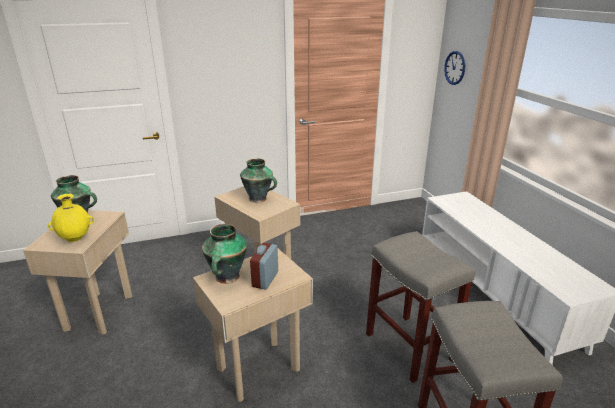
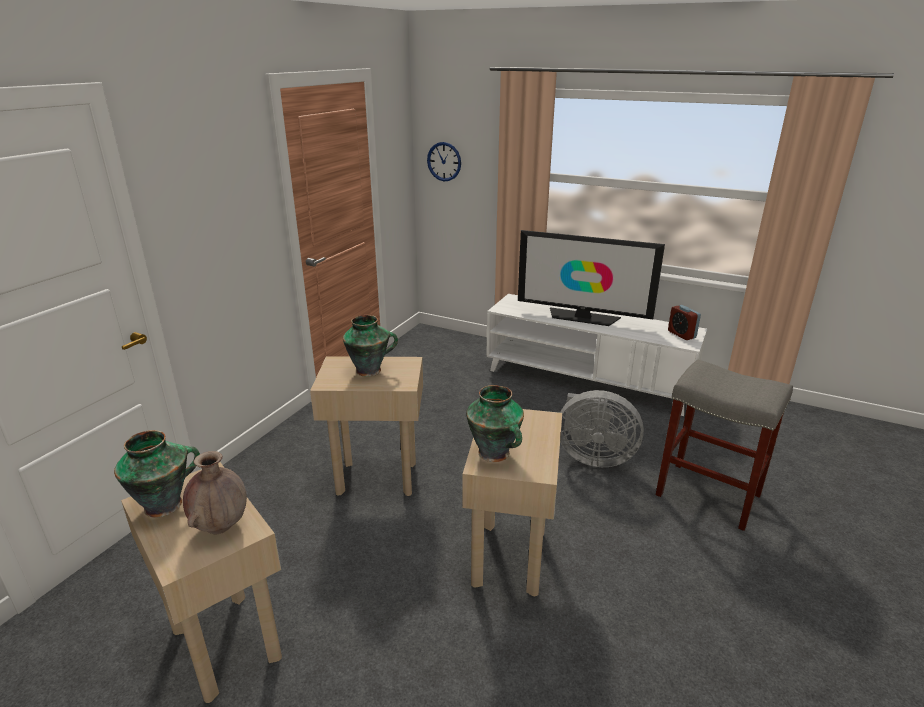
camera: 45 degrees left, 0 degrees up
(75, 238) = (221, 526): yellow vase -> brown vase
(265, 279) = (530, 435): alarm clock -> alarm clock (681, 334)
(410, 347) = (593, 456): grey stool -> grey fan
(499, 231) = (582, 317): none -> television

